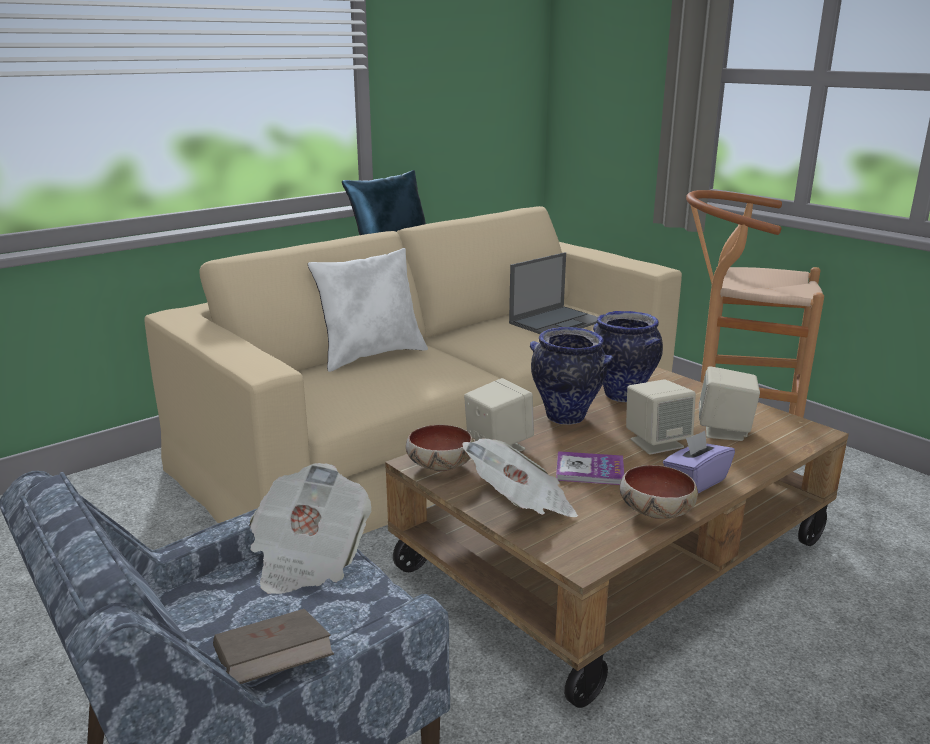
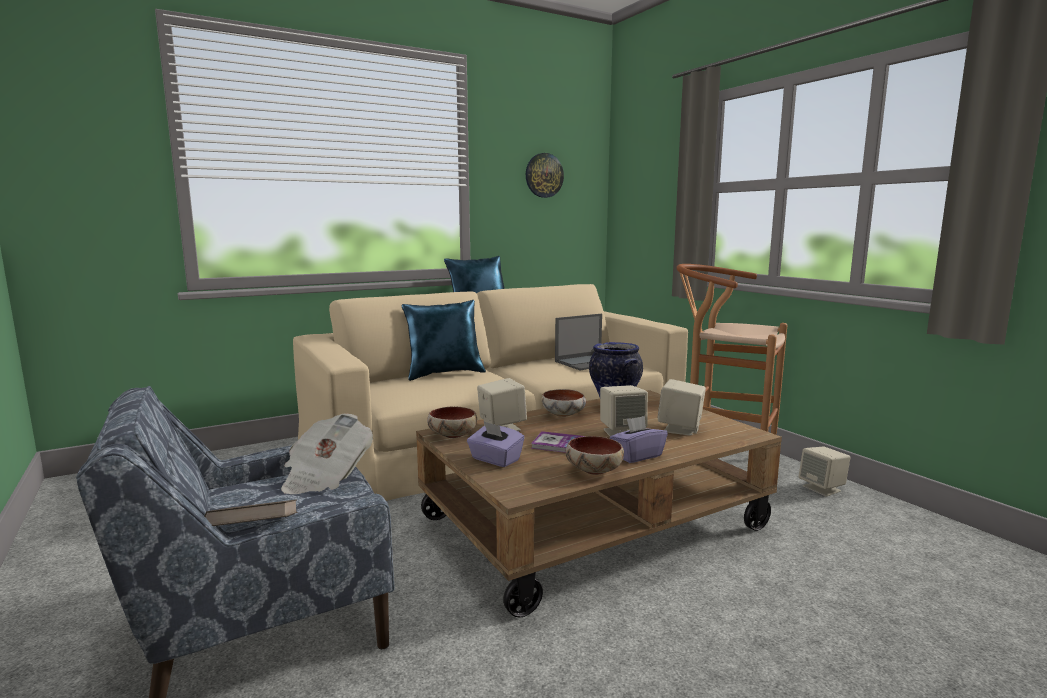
camera: 10 degrees right, 10 degrees down
(371, 355) = (444, 374): white pillow -> blue pillow
(467, 46) = (544, 175): none -> wall clock
(521, 505) = (495, 460): newspaper -> purple tissue box
(567, 417) = (564, 415): vase -> bowl
(863, 476) = (822, 488): none -> beige speaker

